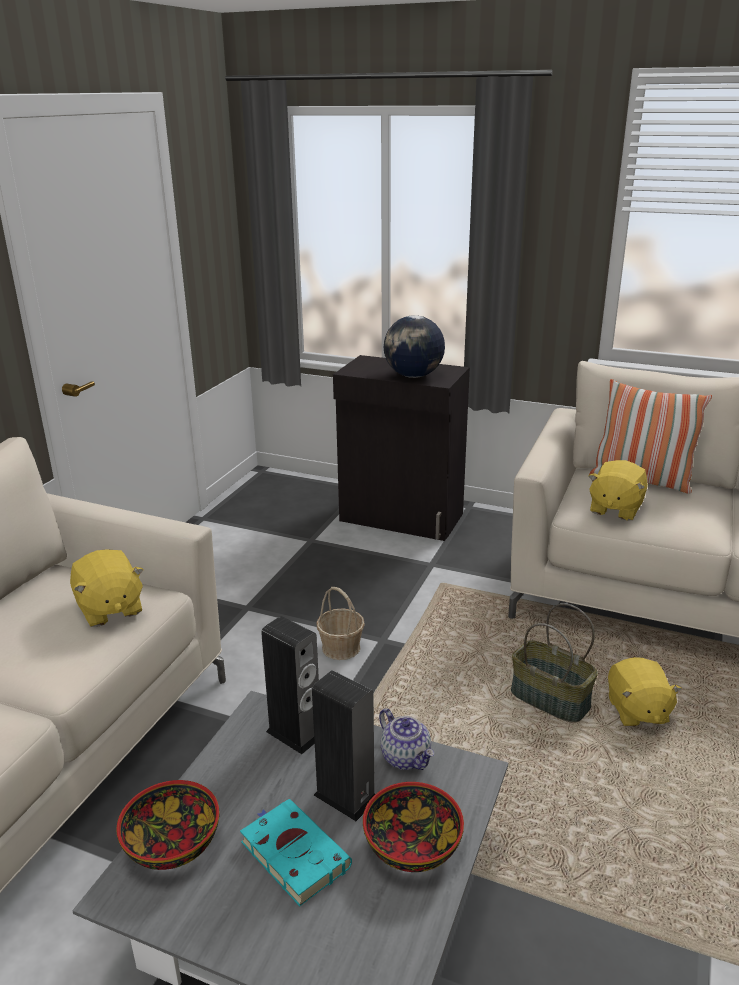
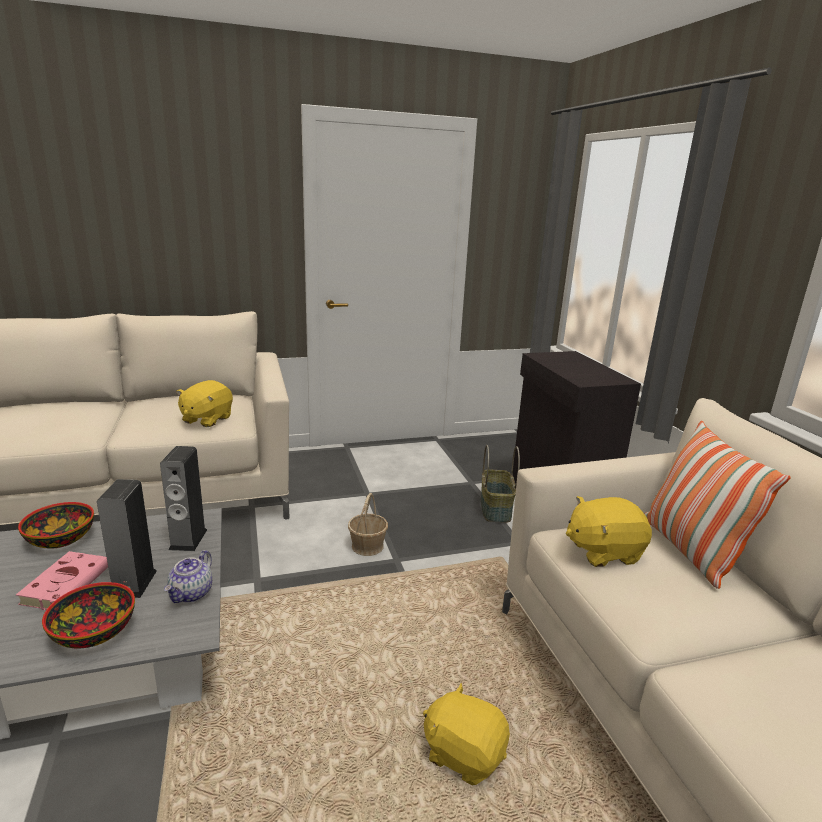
camera: 50 degrees right, 5 degrees down
(292, 853) = (68, 583): turquoise book -> pink book
(414, 376) = (575, 372): globe -> none
(548, 700) = (417, 680): basket -> basket (494, 508)
(636, 711) = (463, 753): yellow plush toy -> yellow plush toy turned 75 degrees clockwise

